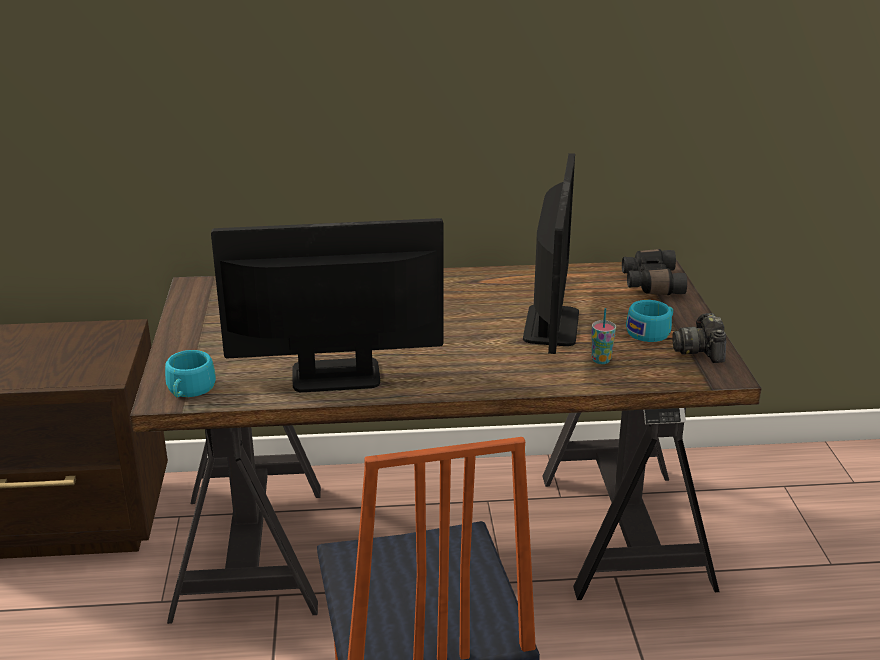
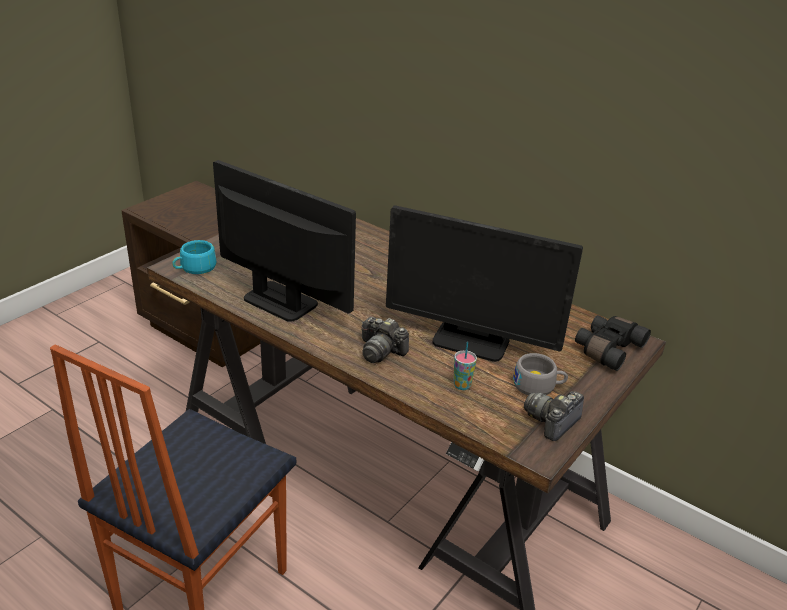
camera: 40 degrees right, 5 degrees up
(497, 369) = (381, 351): none -> camera
(551, 325) = (471, 341): monitor -> monitor turned 60 degrees clockwise
(651, 332) = (538, 386): turquoise cup -> grey cup

